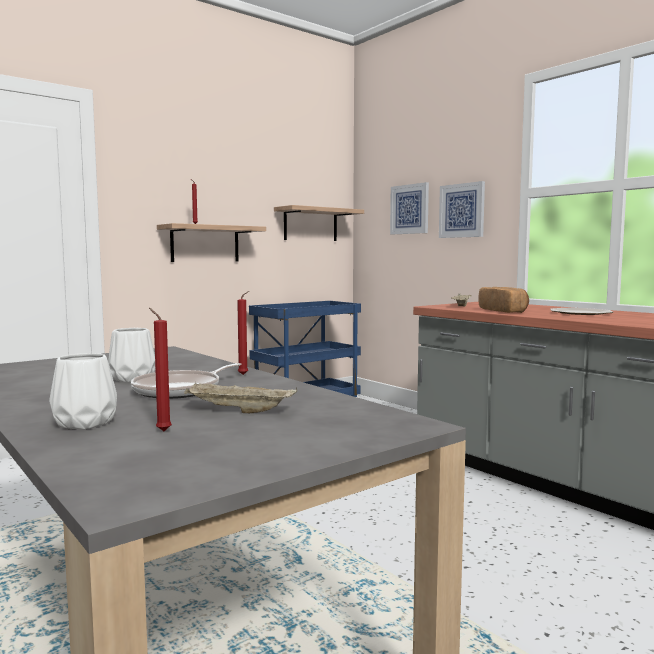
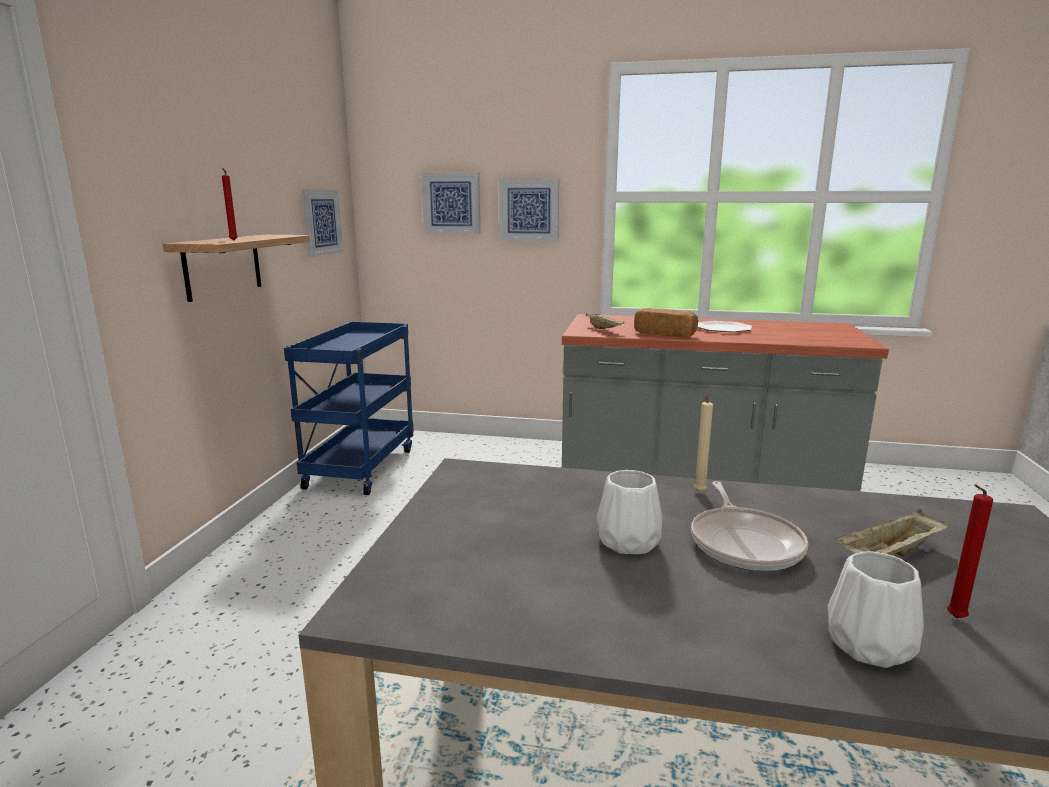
camera: 40 degrees left, 10 degrees up
(244, 374) = (699, 491): red candle -> beige candle
(310, 225) = (321, 222): shelf -> picture

